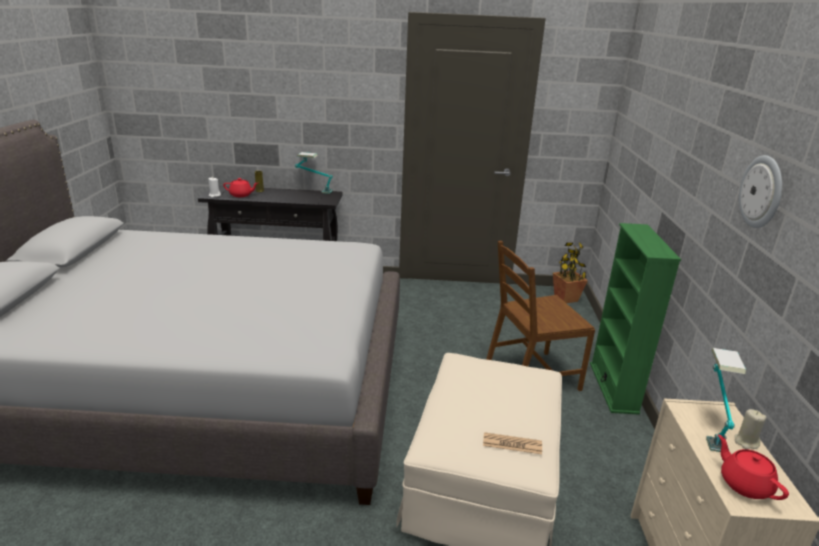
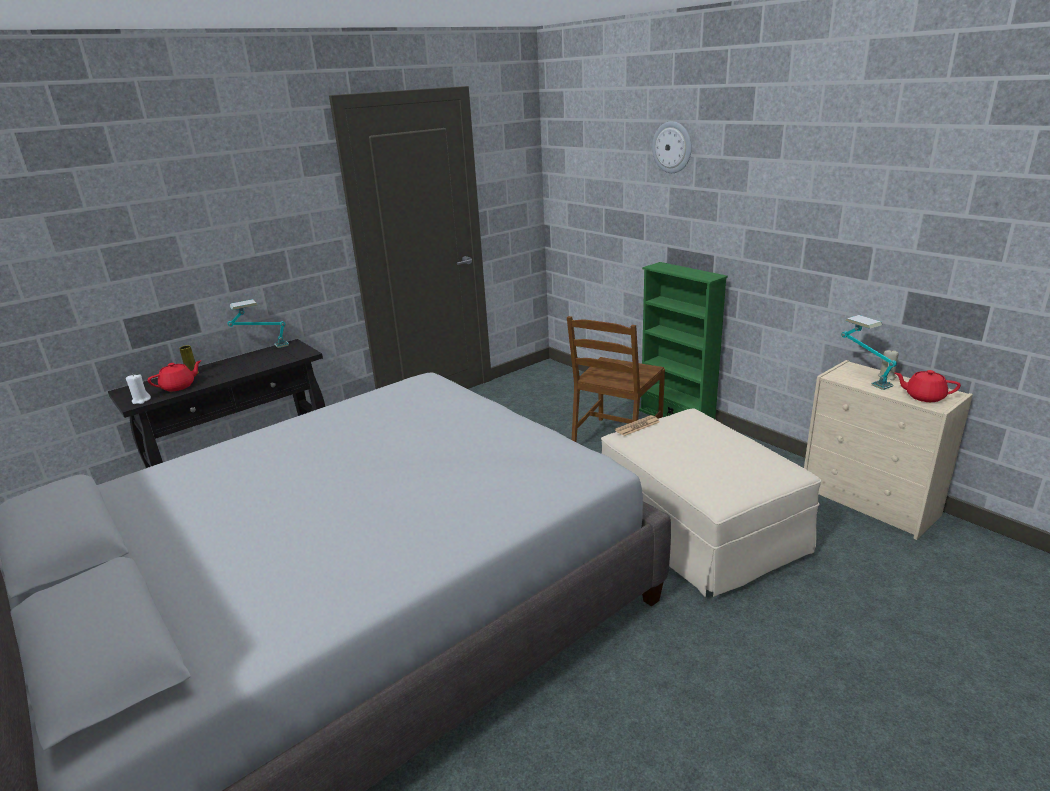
camera: 40 degrees left, 0 degrees up
(512, 444) = (758, 464): newspaper -> newspaper (637, 426)
(566, 299) = (551, 372): potted plant -> none
(762, 192) = (812, 194): wall clock -> wall clock (672, 147)

